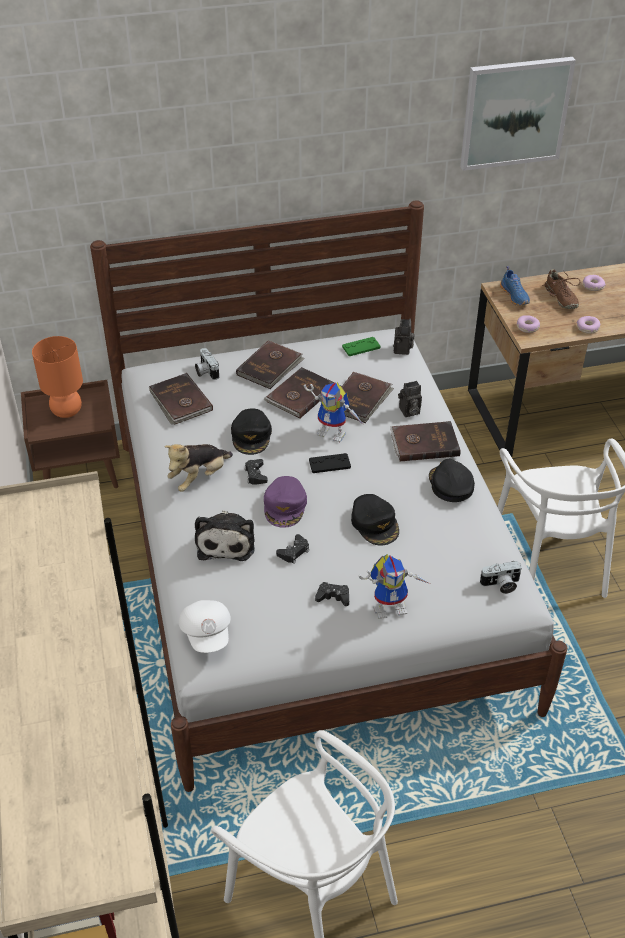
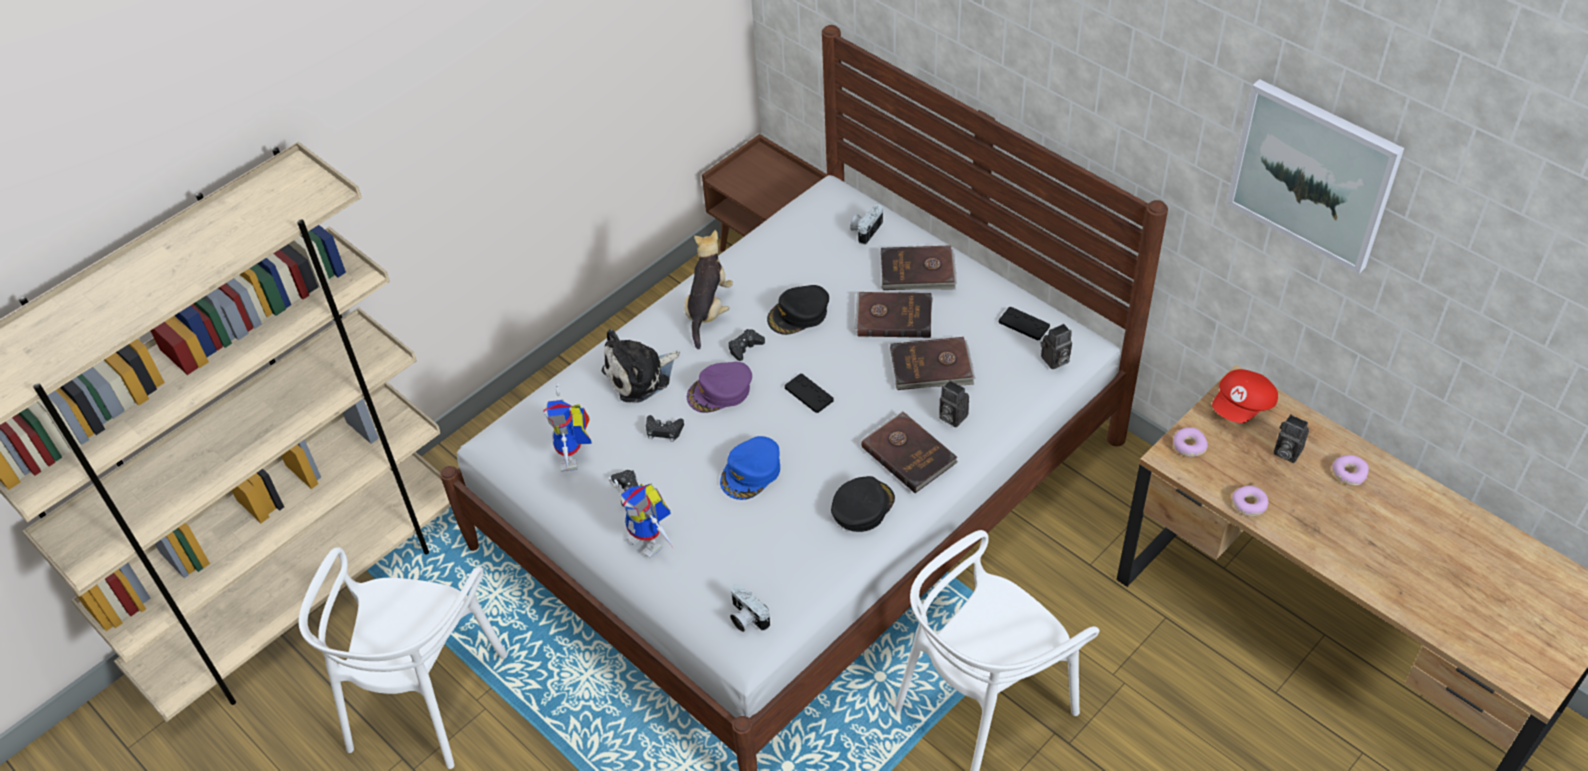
camera: 60 degrees right, 5 degrees up
(67, 411) = (766, 179): orange table lamp -> none
(180, 402) = (802, 238): brown book -> none
(199, 477) = (708, 310): plush toy -> plush toy turned 90 degrees clockwise
(207, 633) = (521, 425): white cap -> none
(335, 432) = (860, 373): toy robot -> toy robot (575, 459)
(361, 347) = (1024, 324): green game controller -> black game controller
(375, 523) = (751, 472): black cap -> blue cap
(515, 296) = (1242, 407): blue shoe -> red cap
(560, 298) = (1285, 452): brown shoe -> camera

